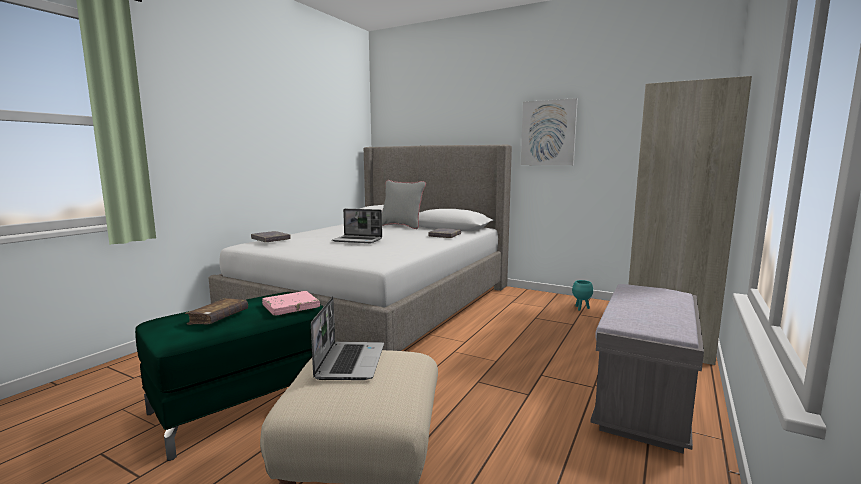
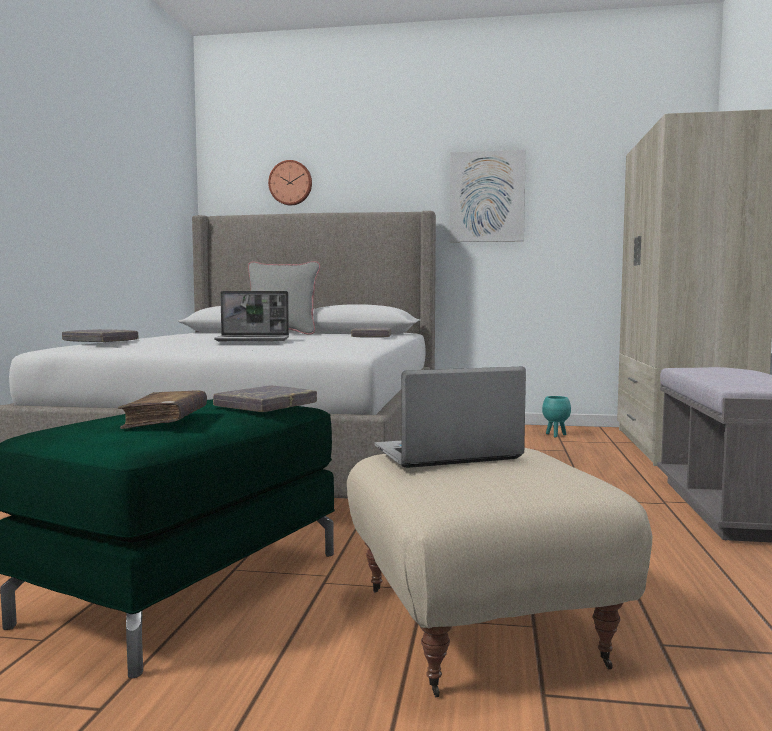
camera: 20 degrees left, 5 degrees down
(291, 306) = (265, 405): pink book -> grey book
(350, 361) = (445, 455): laptop -> laptop turned 90 degrees counterclockwise
(422, 124) = (291, 183): none -> wall clock

